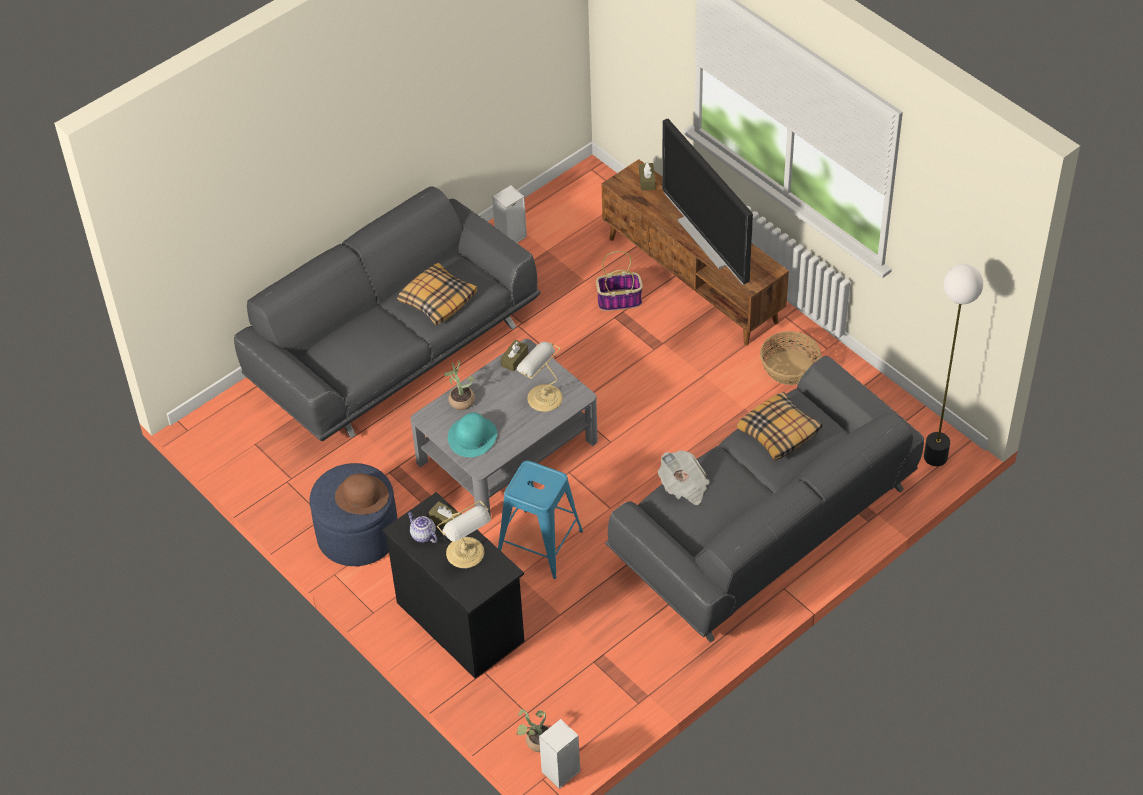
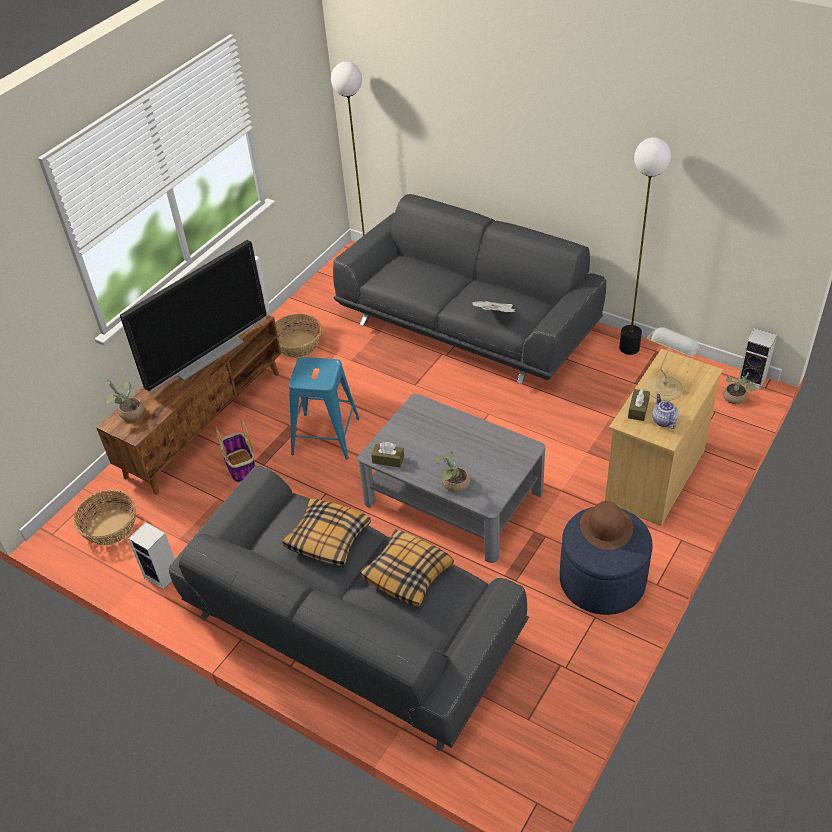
camera: 105 degrees left, 5 degrees down
(422, 535) = (663, 420): teapot -> teapot turned 135 degrees clockwise
(459, 621) = (654, 477): black dresser -> beige dresser
(472, 437) = (497, 463): turquoise hat -> none
(540, 543) = (546, 447): blue stool -> blue stool (325, 436)
(543, 397) = (428, 427): table lamp -> none
(582, 206) = (110, 527): none -> basket
(647, 180) = (128, 413): brown tissue box -> potted plant
(663, 671) = (629, 348): none -> floor lamp
(779, 432) = (416, 280): pillow -> pillow (408, 573)

